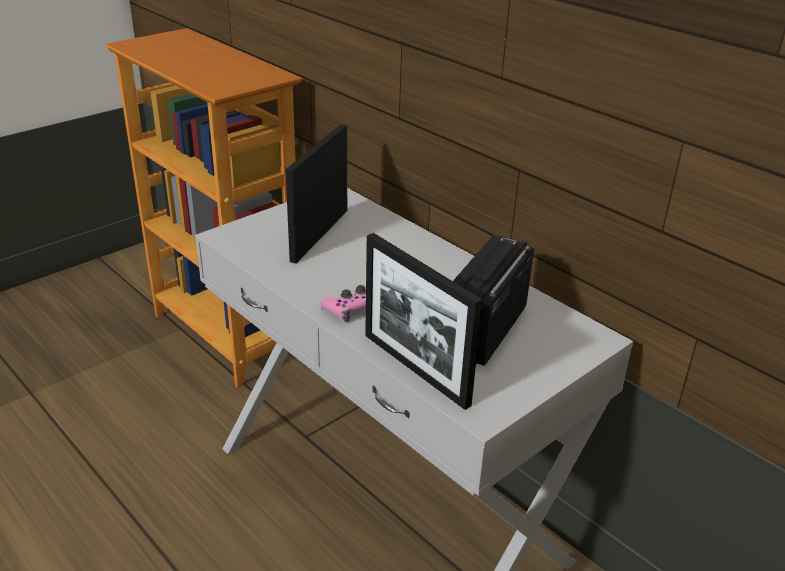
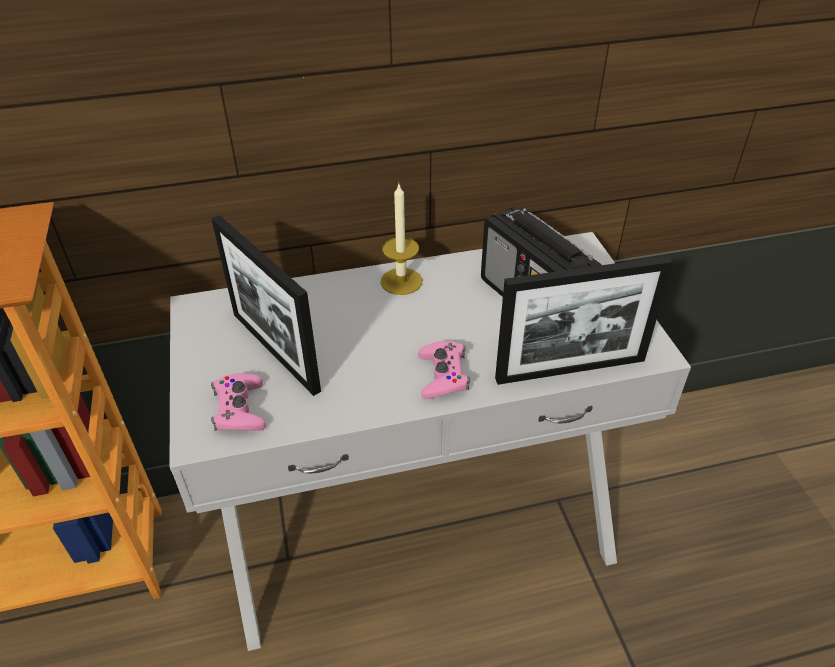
camera: 60 degrees left, 10 degrees up
(257, 240) = (239, 409): none -> pink game controller
(445, 260) = (401, 281): none -> candle

